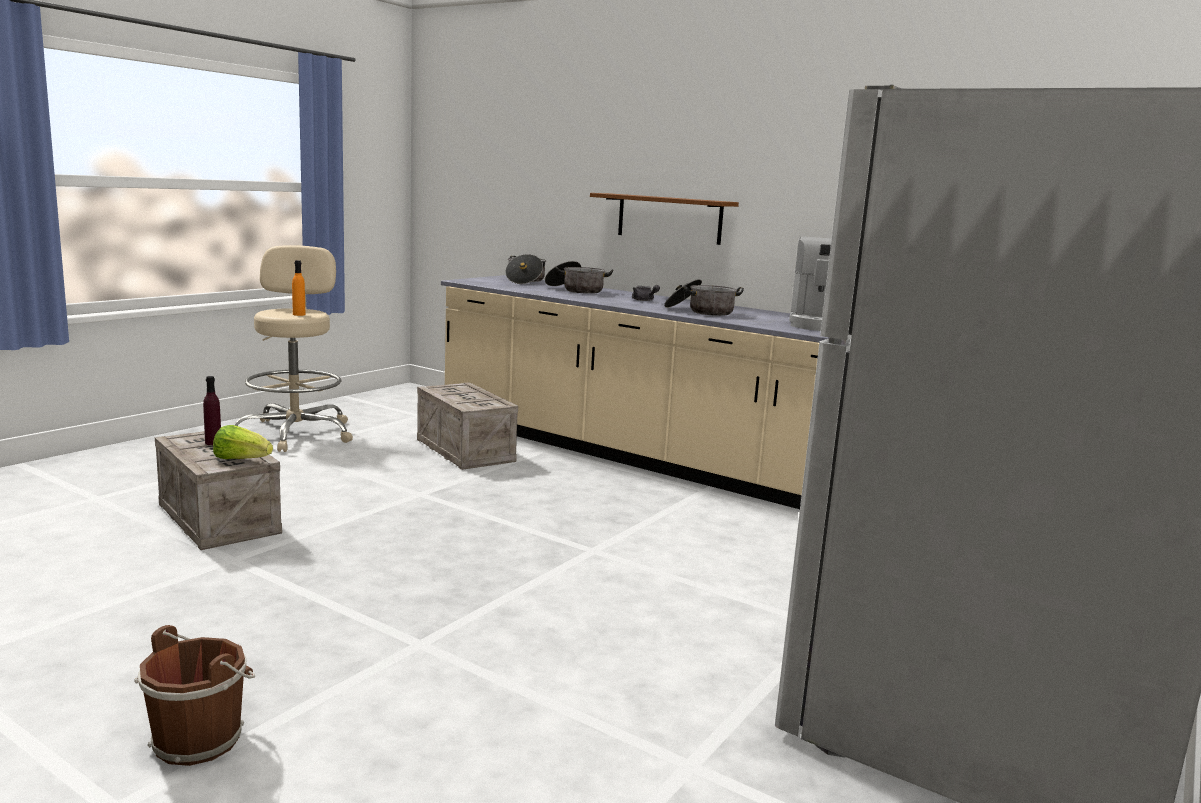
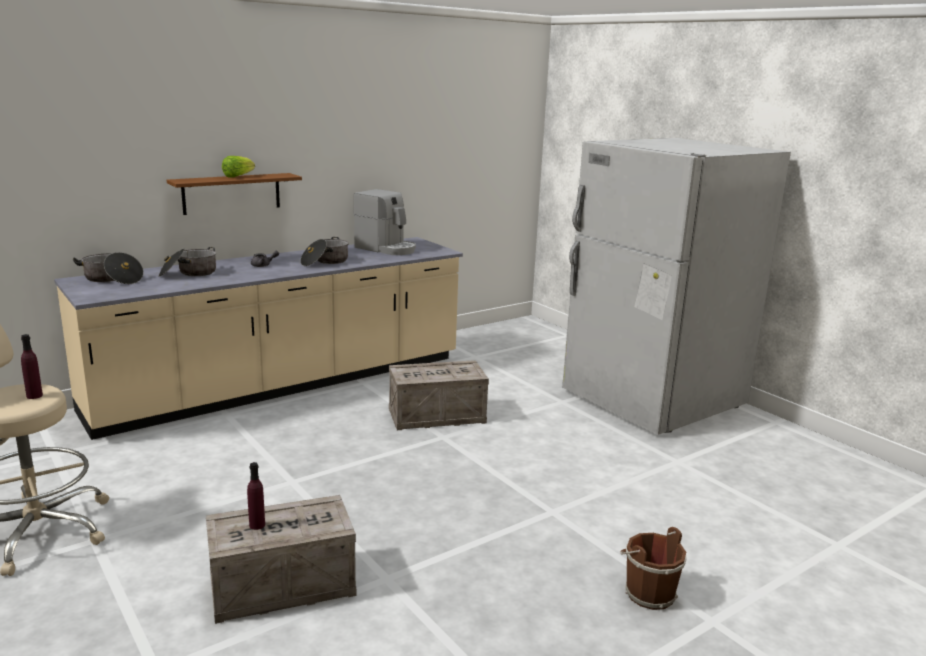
camera: 70 degrees left, 5 degrees up
(241, 460) = (323, 512): lettuce -> lettuce (238, 176)
(299, 314) = (34, 396): orange bottle -> purple bottle
(466, 450) = (196, 447): crate -> crate (438, 415)

